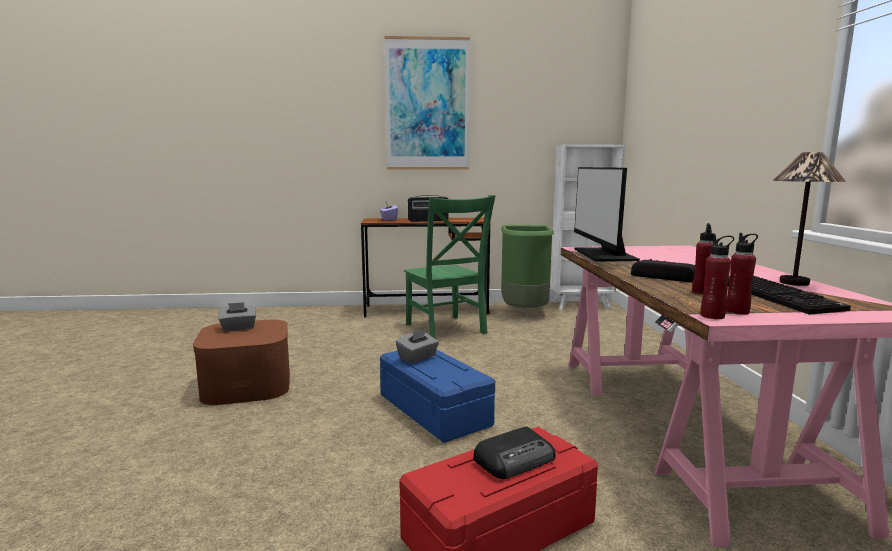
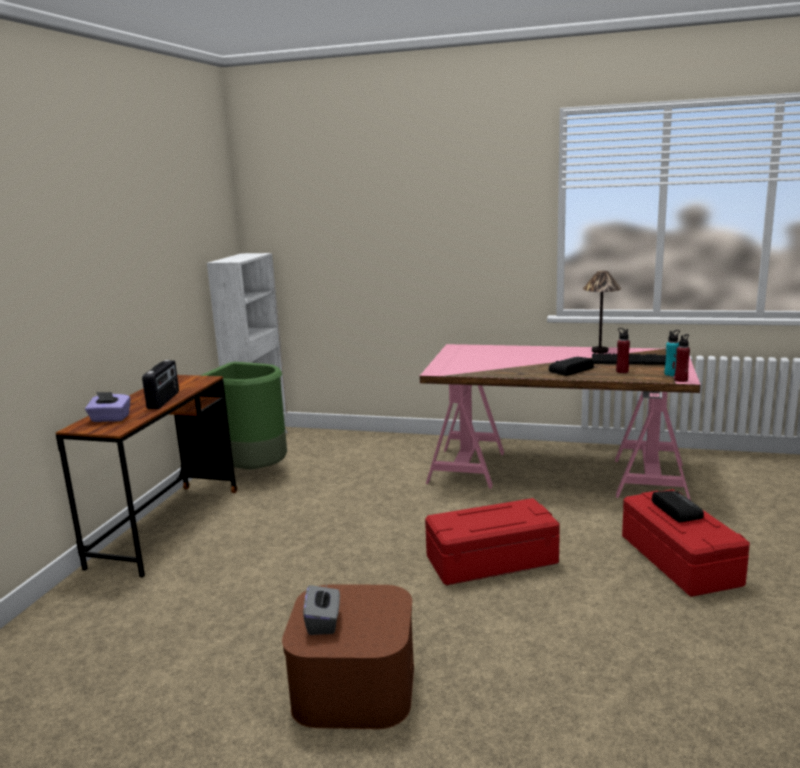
camera: 70 degrees left, 5 degrees up
(417, 358) = (471, 522): grey tissue box -> none
(427, 104) = (90, 229): picture -> none
(435, 410) = (492, 560): blue storage box -> red storage box
(446, 330) = (266, 524): green chair -> none
(603, 255) = (474, 370): monitor -> none
(737, 311) = (670, 374): red bottle -> turquoise bottle

